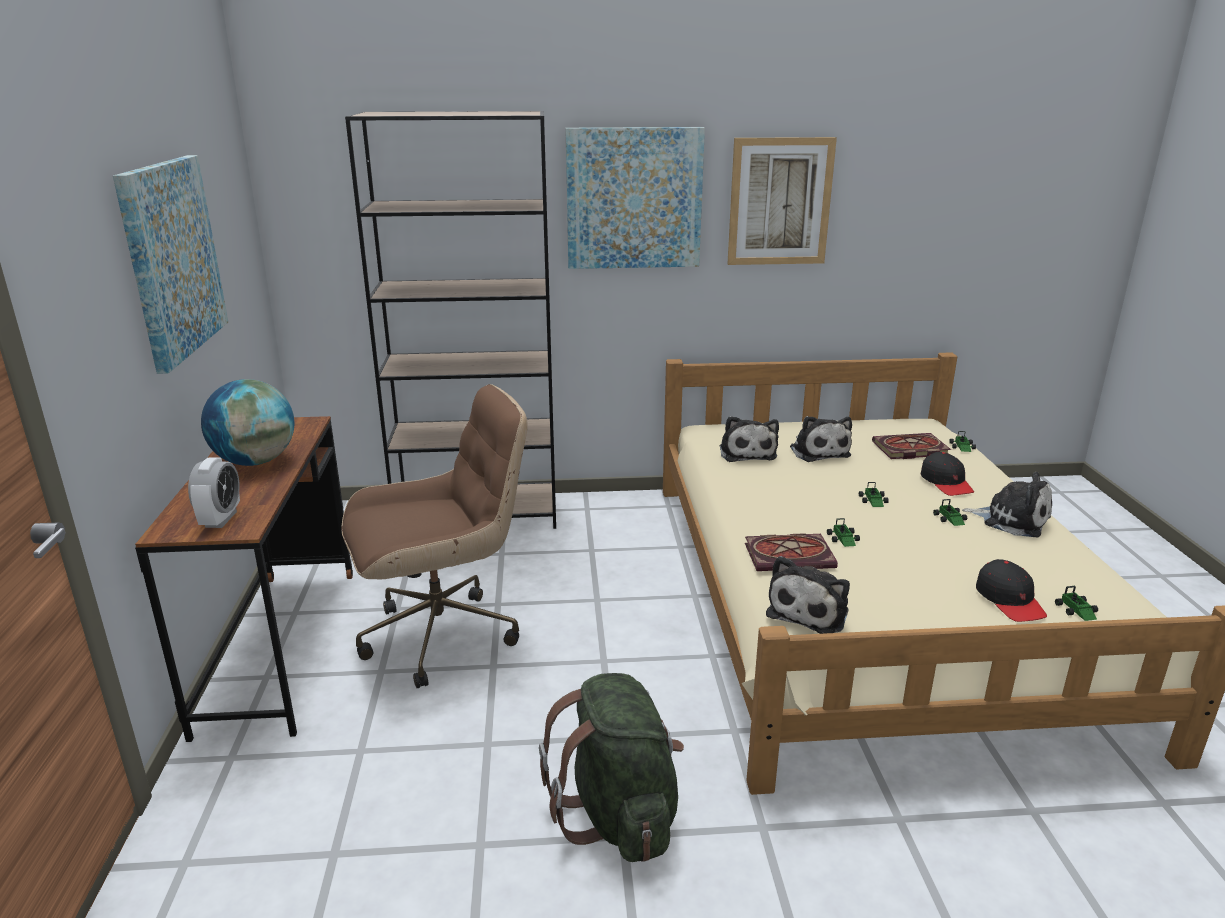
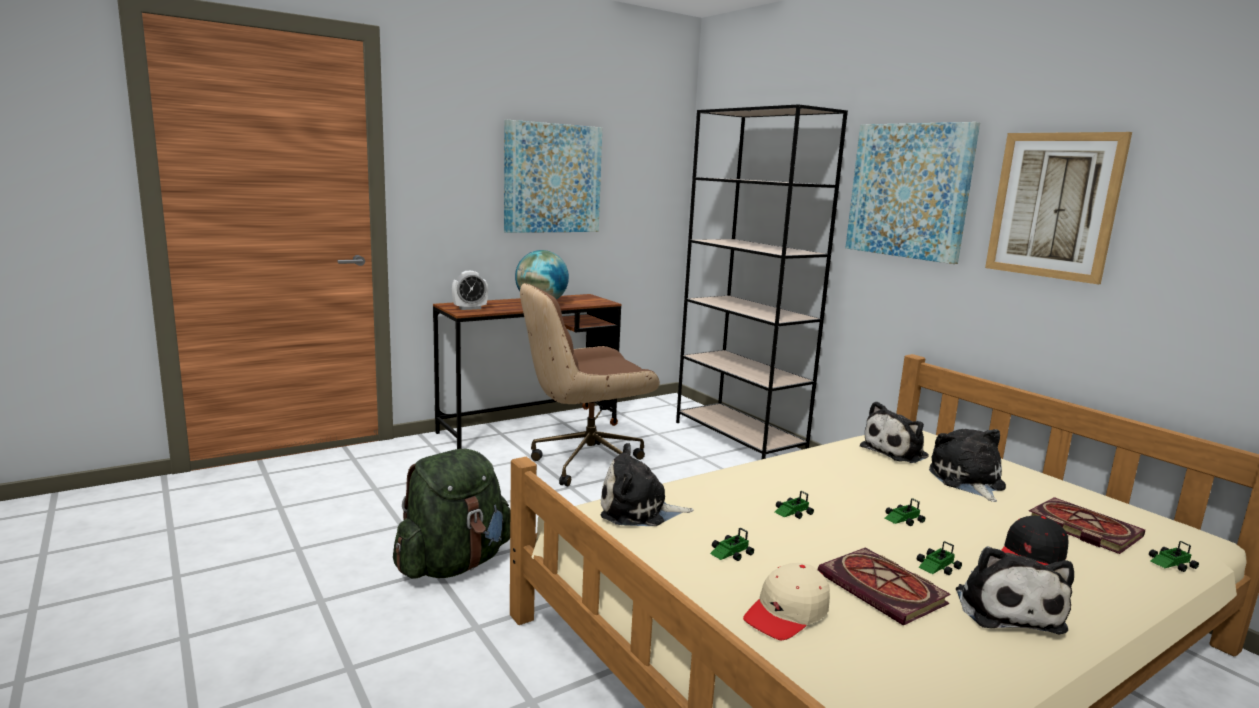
camera: 60 degrees right, 10 degrees down
(445, 636) = (585, 465): brown office chair -> brown office chair turned 120 degrees clockwise
(791, 555) = (724, 492): book -> book (885, 590)
(818, 451) = (967, 481): plush toy -> plush toy turned 135 degrees clockwise
(1009, 600) = (787, 613): black cap -> beige cap
(1078, 610) = (825, 665): toy car -> toy car (729, 552)

